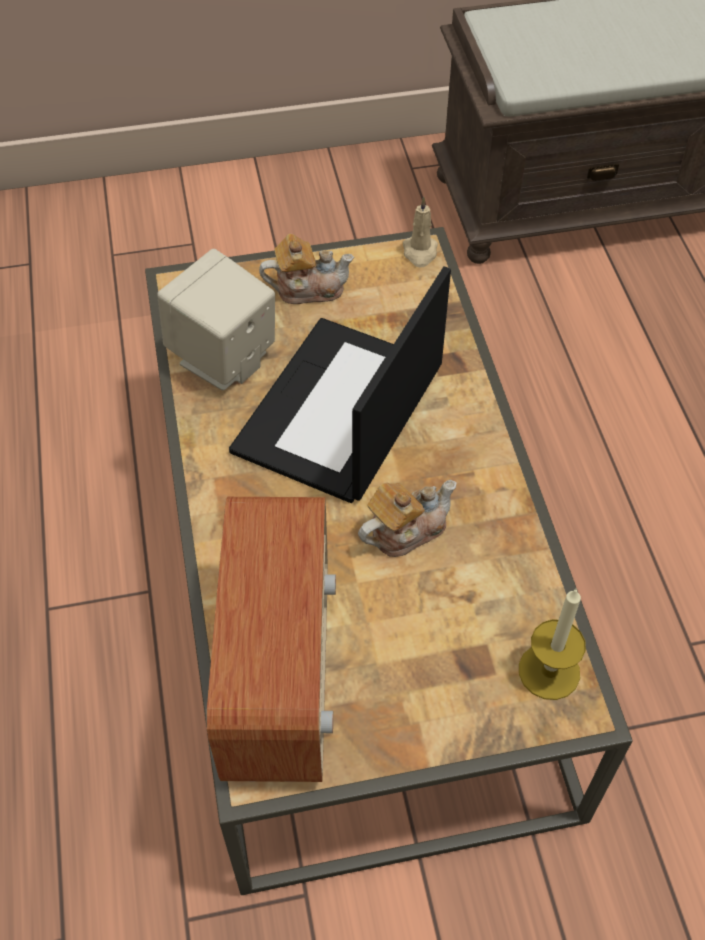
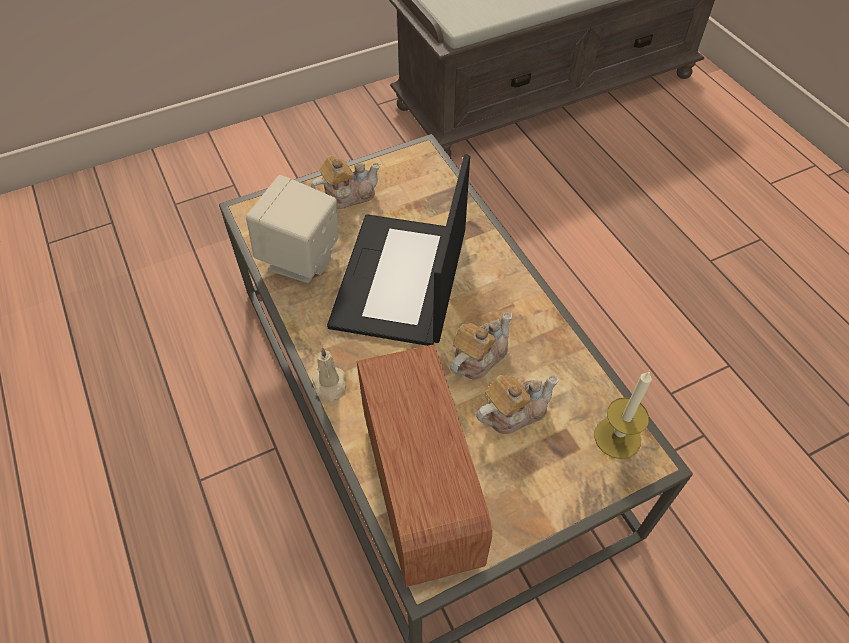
camera: 15 degrees left, 0 degrees up
(420, 252) = (421, 154): beige candle -> beige candle (330, 386)
(426, 608) = (513, 412): none -> teapot

